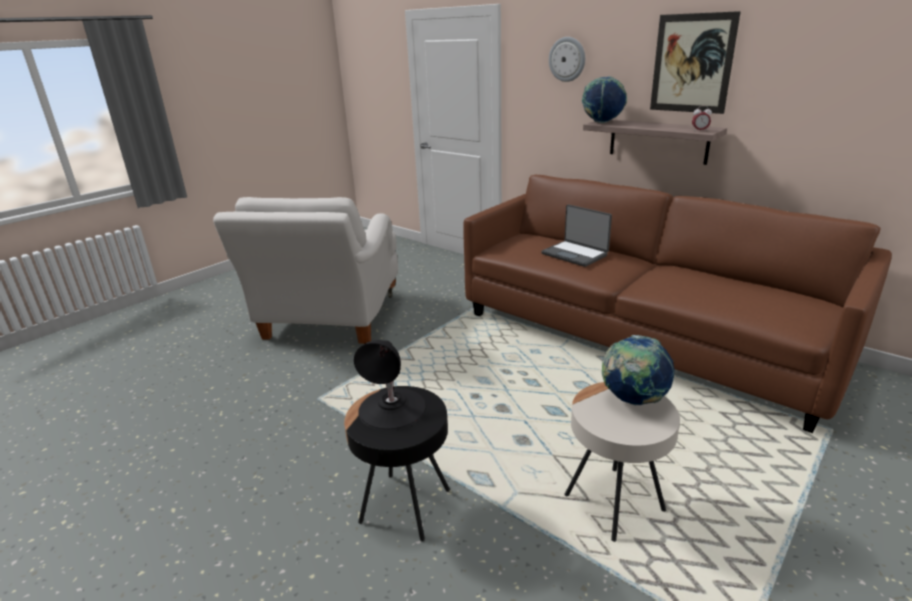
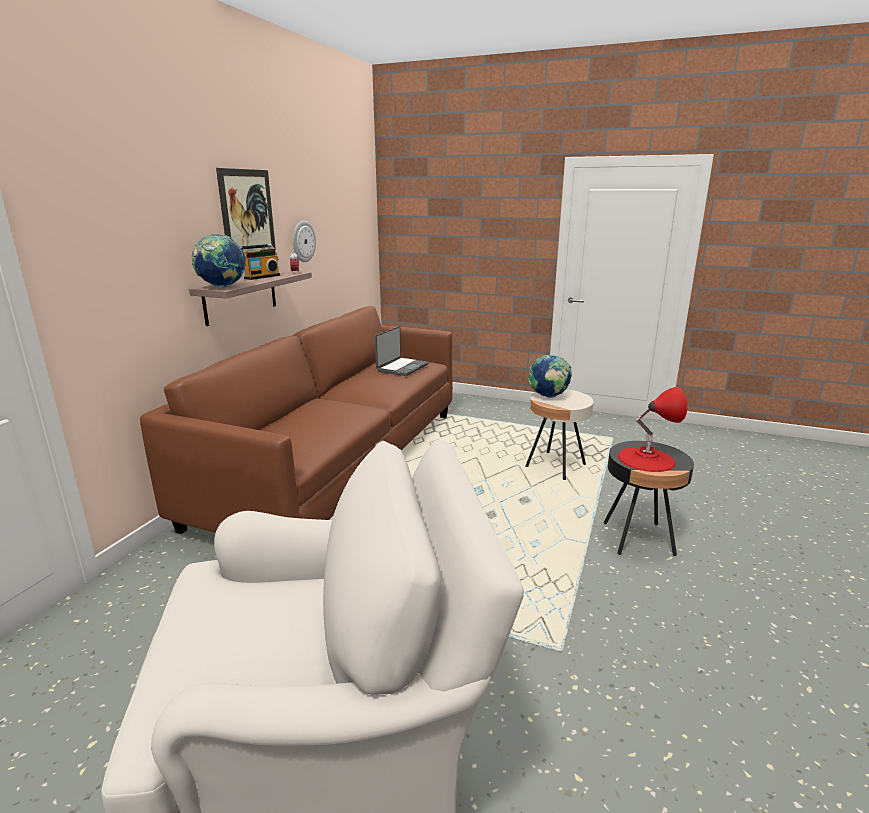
camera: 110 degrees left, 5 degrees down
(392, 408) = (646, 459): black table lamp -> red table lamp
(567, 59) = (131, 219): wall clock -> wall clock (303, 241)
(575, 254) = (316, 417): laptop -> laptop (402, 367)
(667, 126) = (261, 277): none -> radio

